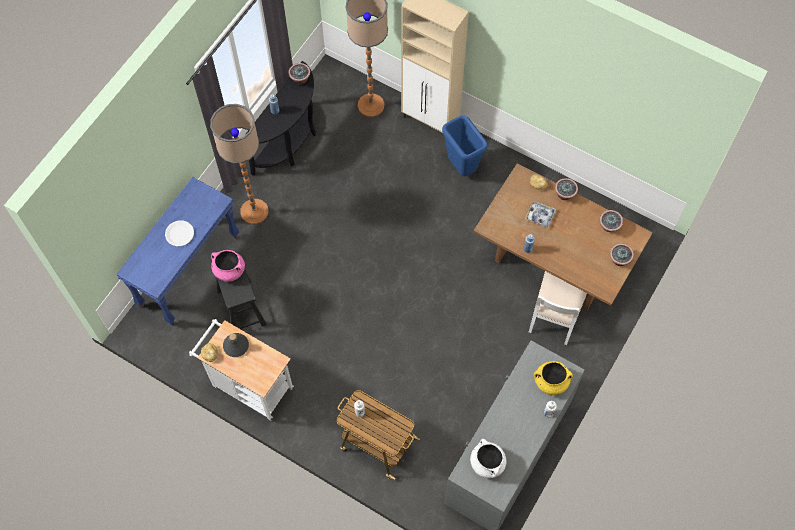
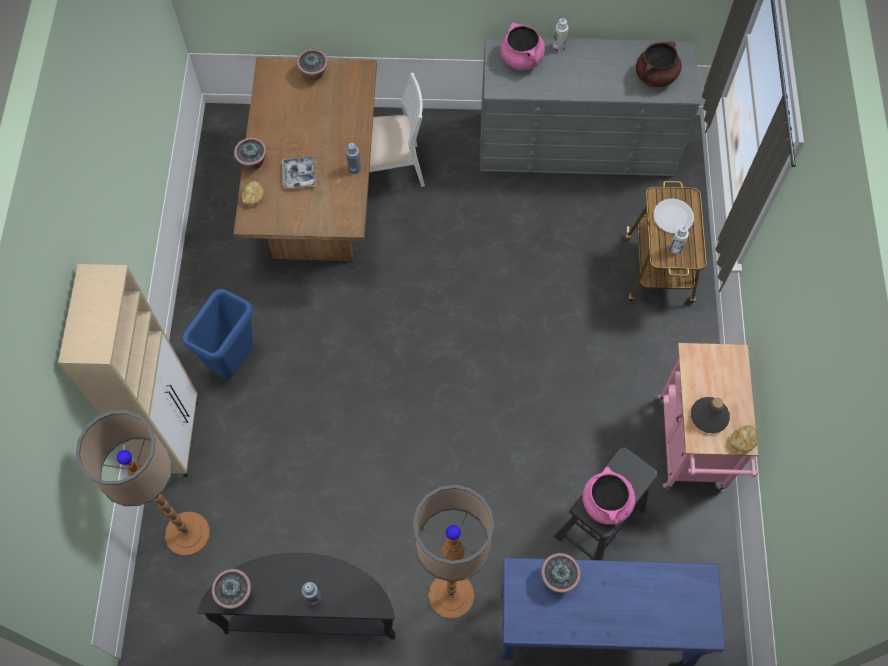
camera: 120 degrees left, 0 degrees up
(179, 233) = (605, 598): white plate -> white plate (673, 217)
(249, 385) = (691, 449): white cart -> pink cart
(487, 463) = (655, 76): white cooking pot -> brown cooking pot
(551, 382) = (521, 59): yellow cooking pot -> pink cooking pot
(609, 227) = (274, 100): potted plant -> potted plant (558, 577)

